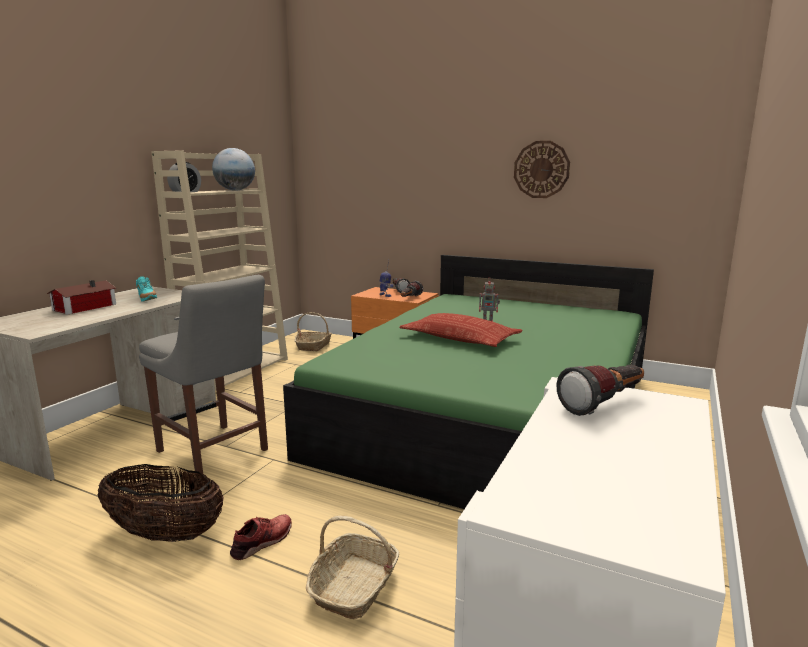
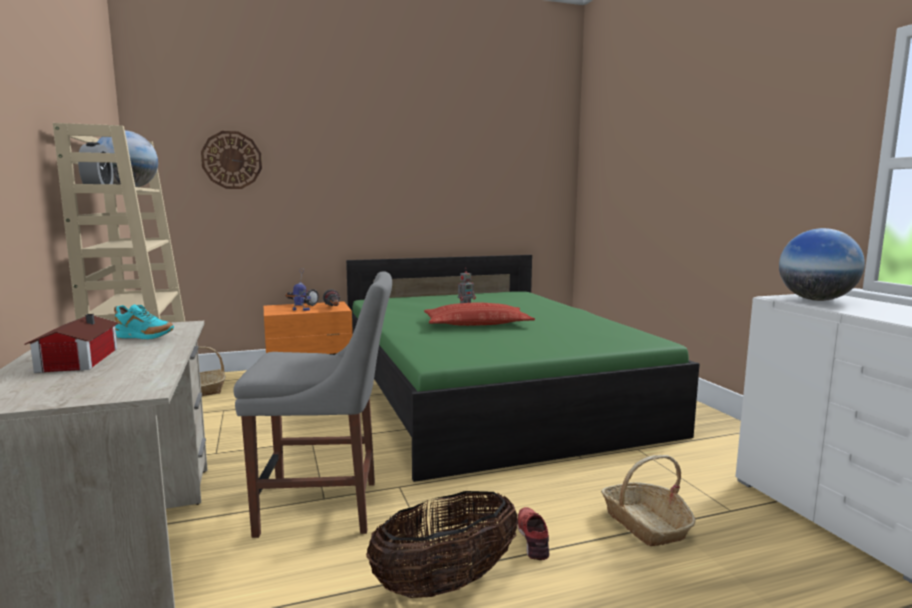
camera: 45 degrees left, 5 degrees down
(541, 169) = (437, 174): wall clock -> wall clock (232, 160)
(605, 404) = (816, 300): flashlight -> globe

